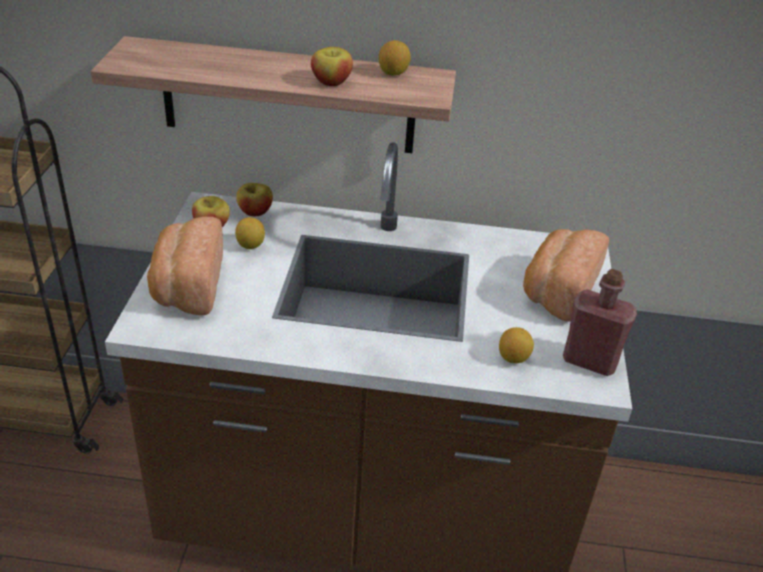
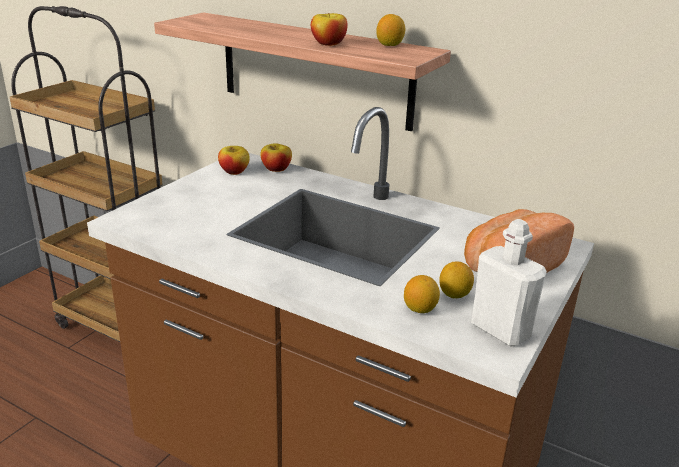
camera: 25 degrees right, 10 degrees down
(187, 286) = (180, 202): bread -> none
(250, 245) = (253, 188): lemon -> lemon (454, 295)
(589, 361) = (500, 330): red bottle -> white bottle

